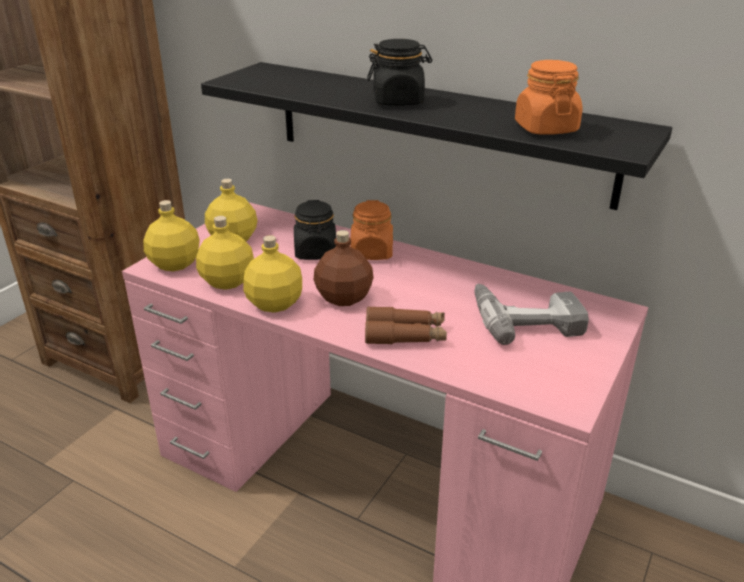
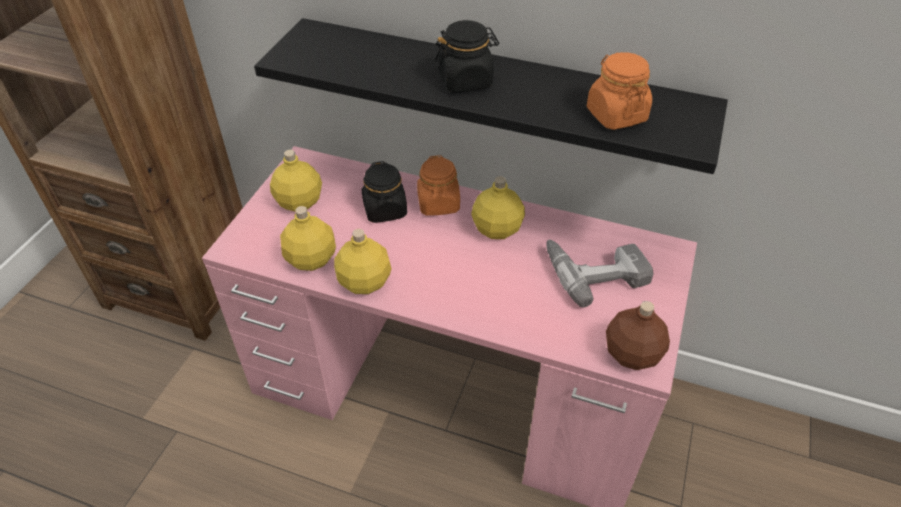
camera: 10 degrees left, 15 degrees up
(175, 263) = (252, 241): yellow bottle -> yellow bottle (497, 228)
(343, 298) = (426, 266): brown bottle -> brown bottle (631, 354)
(405, 335) = (494, 305): brown binoculars -> none

